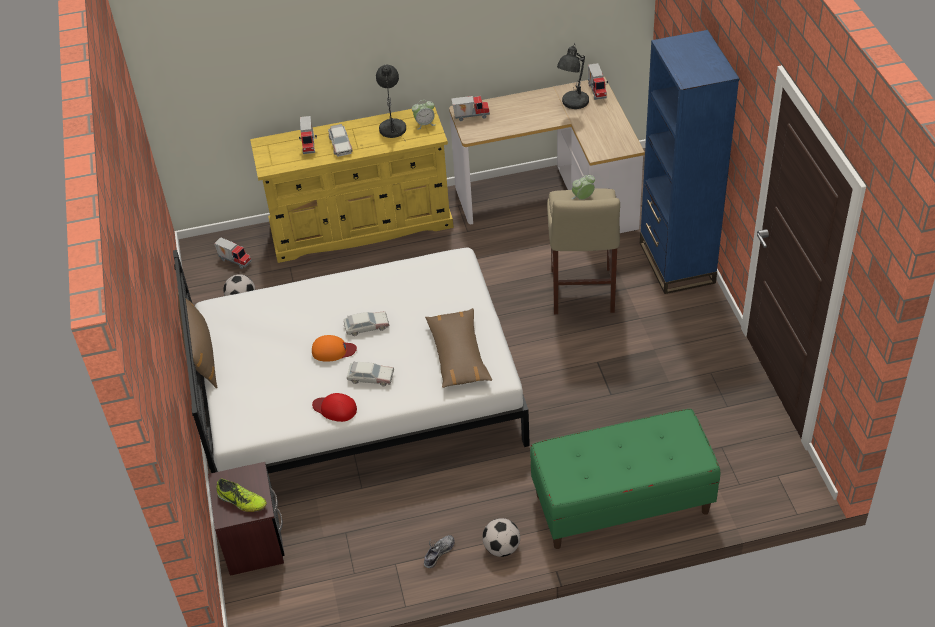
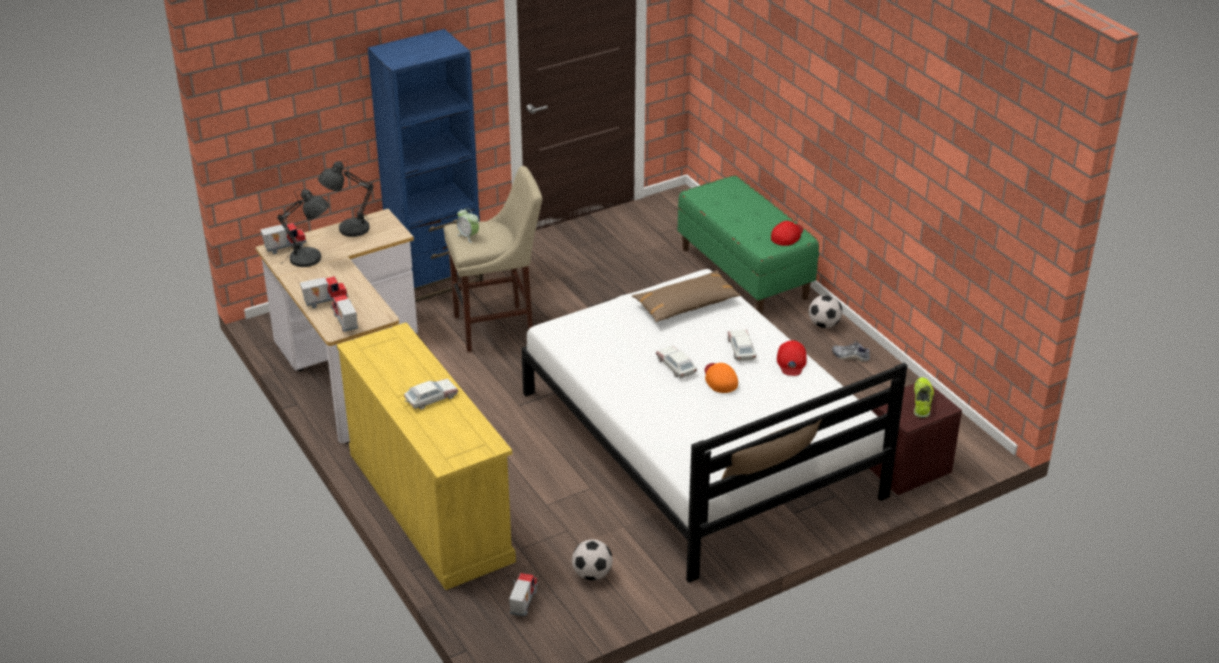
camera: 110 degrees left, 10 degrees down
(309, 144) = (437, 423): toy truck -> toy truck (325, 301)
(393, 127) = (387, 365): grey table lamp -> grey table lamp (350, 229)
(424, 124) = (377, 343): alarm clock -> none
(570, 479) = (787, 235): none -> red cap

